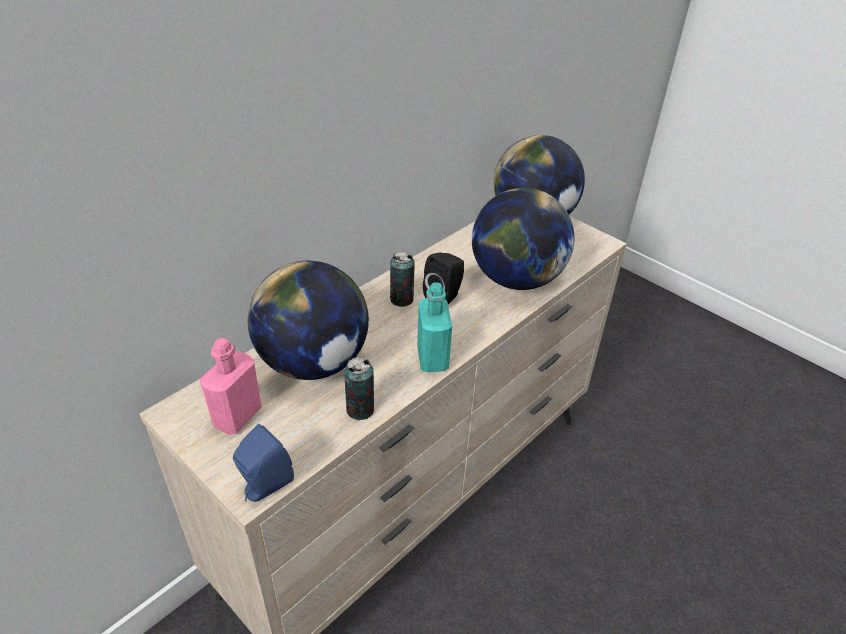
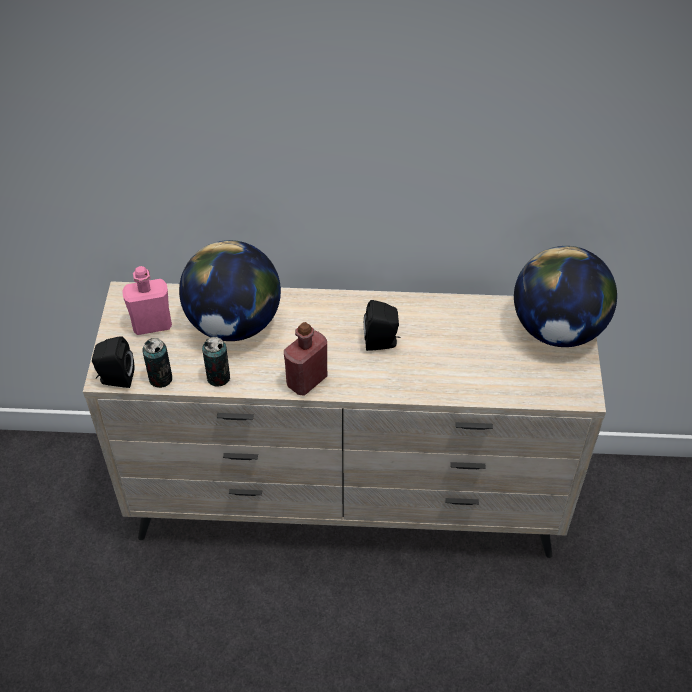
camera: 50 degrees right, 10 degrees up
(264, 486) = (115, 379): blue speaker -> black speaker
(401, 299) = (349, 321): can -> can (160, 378)
(432, 358) = (307, 380): turquoise bottle -> red bottle
(516, 279) = (456, 370): globe -> none

